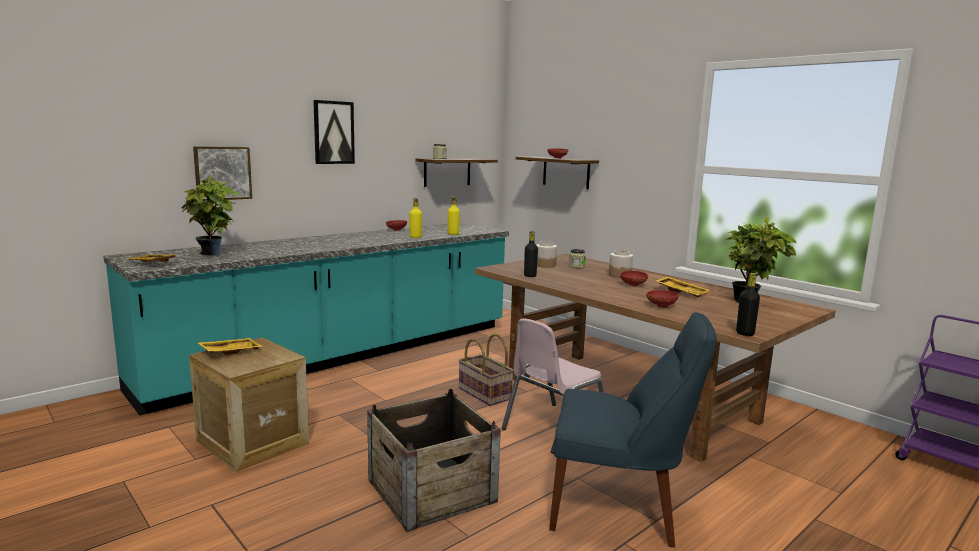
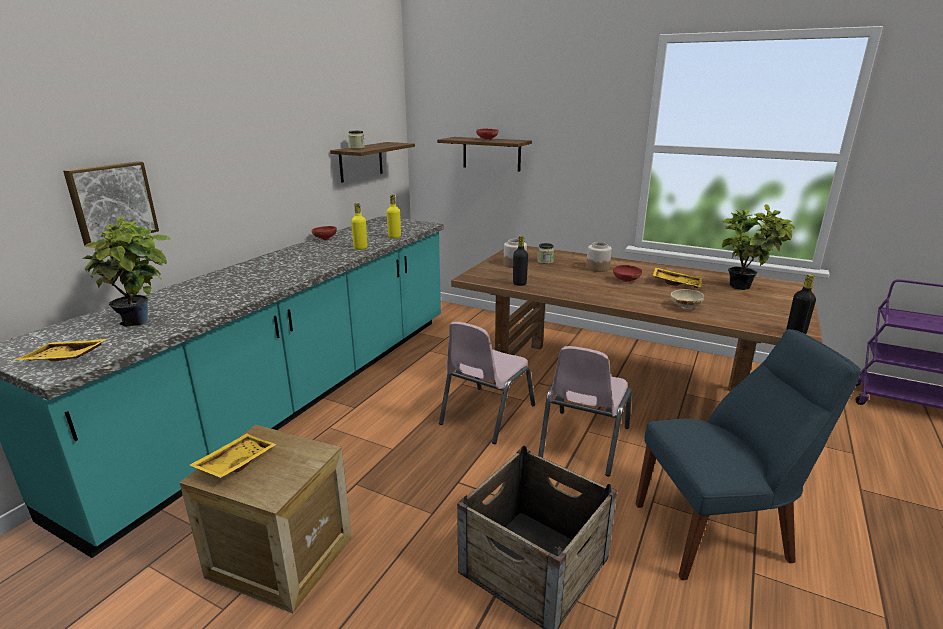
camera: 20 degrees left, 10 degrees up
(333, 132) = (240, 129): picture -> none
(483, 394) = (486, 414): basket -> pink chair
(660, 306) = (684, 307): red bowl -> beige bowl

